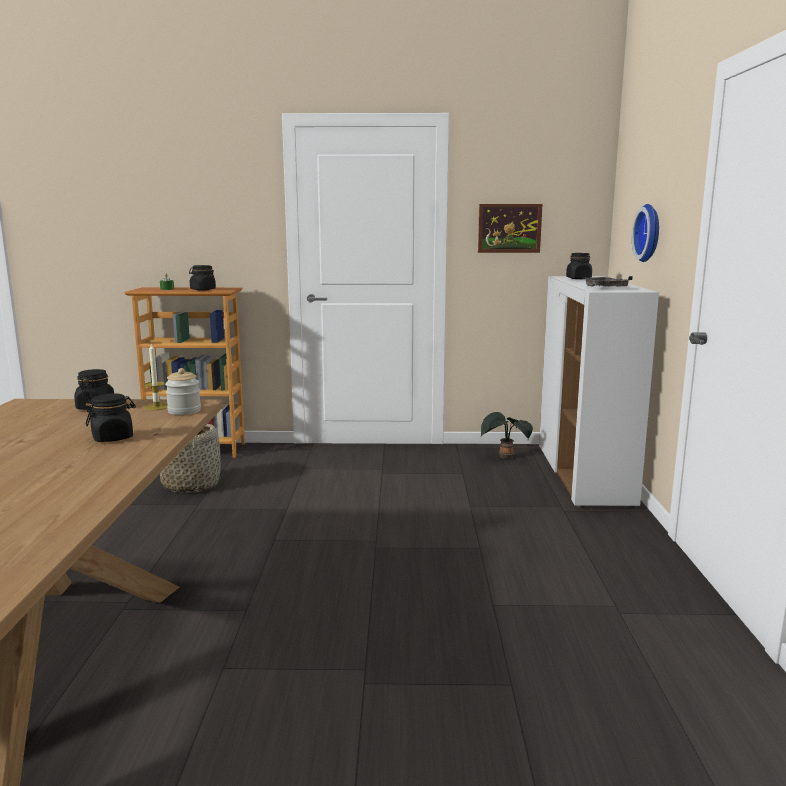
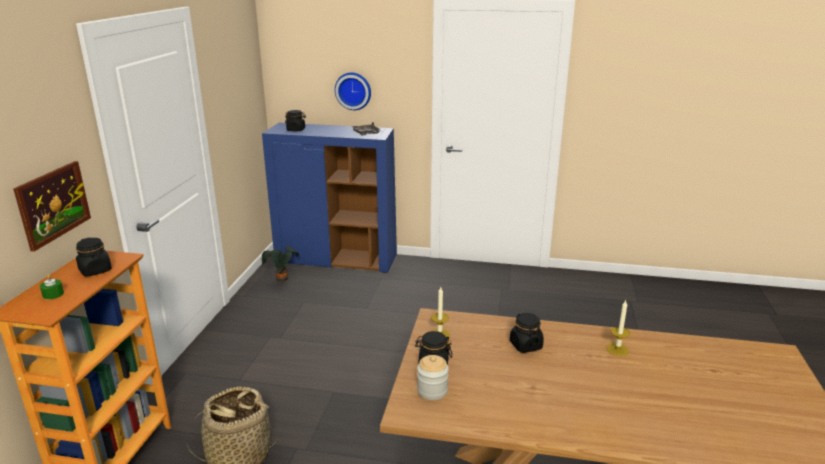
camera: 80 degrees left, 10 degrees up
(70, 482) = (617, 349): none -> candle
(184, 411) = (455, 321): jar -> jar (432, 390)
(509, 228) = (229, 102): picture -> picture (53, 204)
(584, 476) = (337, 260): white cabinet -> blue cabinet

